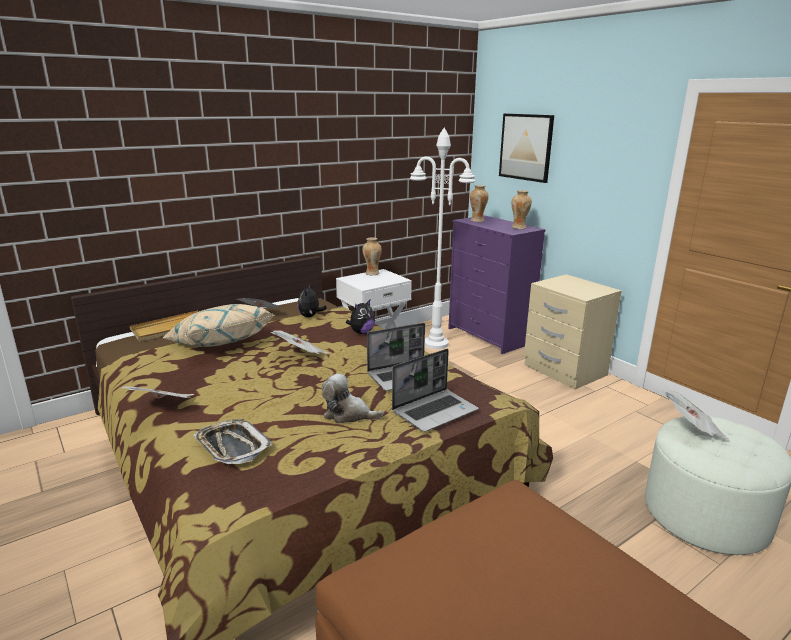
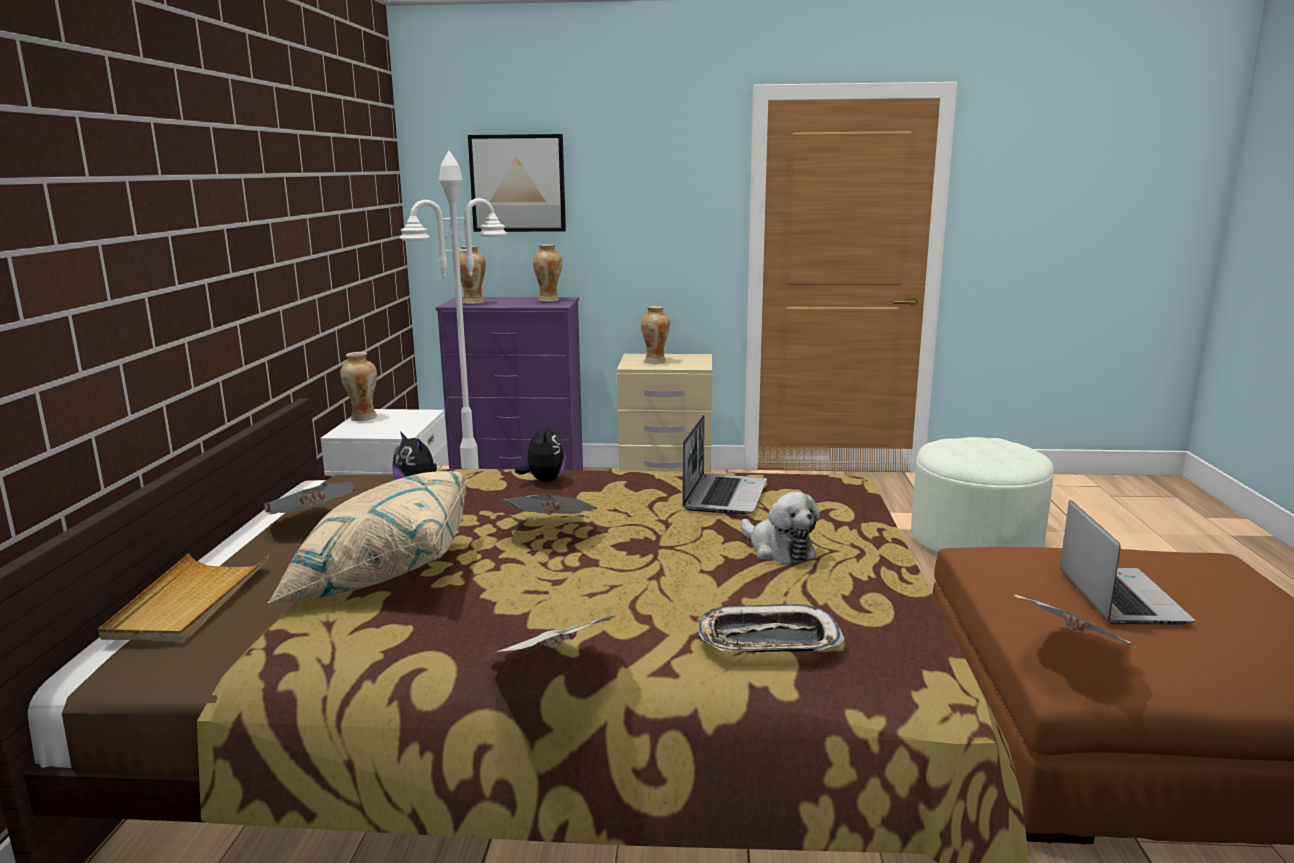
camera: 50 degrees left, 5 degrees down
(348, 414) = (778, 550): plush toy -> plush toy turned 90 degrees counterclockwise
(435, 411) = (833, 508): laptop -> laptop (1118, 597)
(567, 285) = (655, 361): none -> vase
(692, 429) = (955, 451): newspaper -> newspaper (1075, 650)

